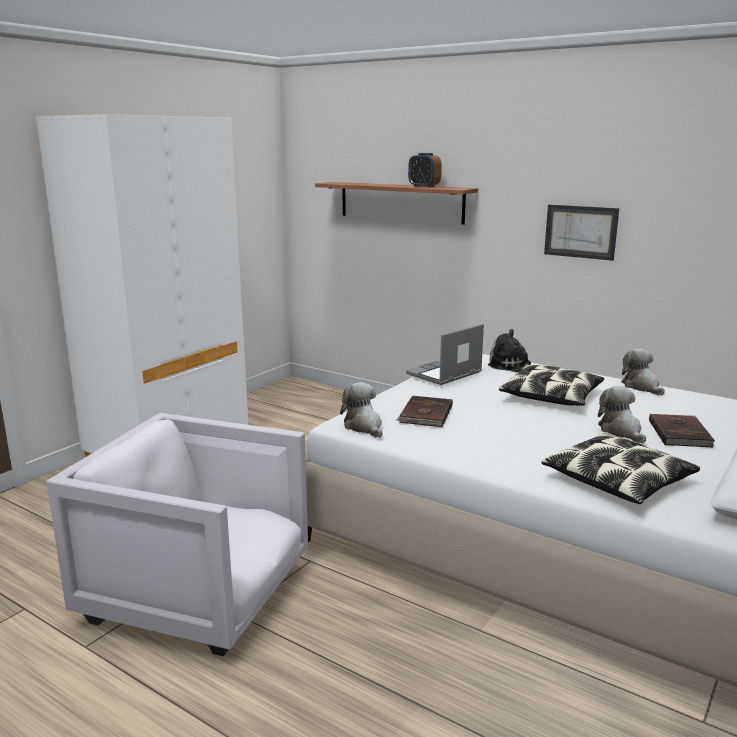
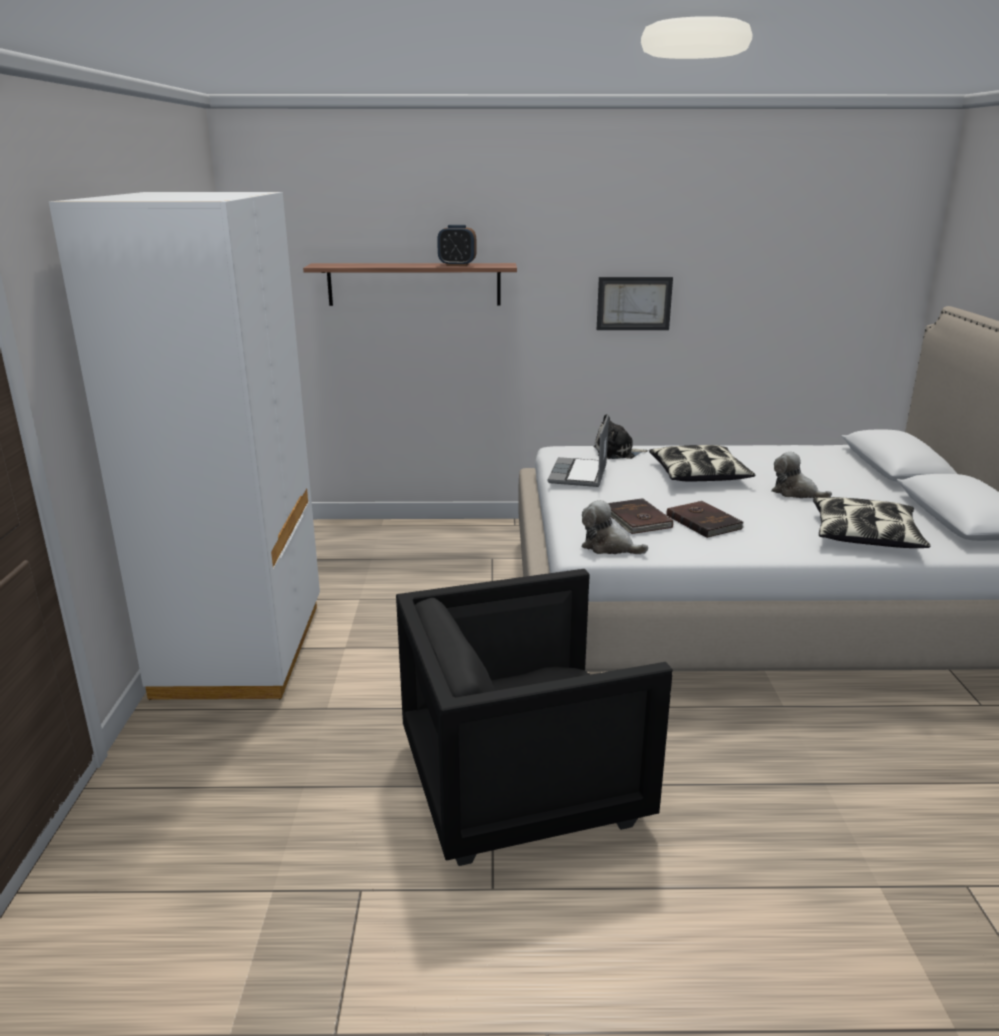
camera: 35 degrees left, 5 degrees up
(199, 594) = (523, 784): white armchair -> black armchair
(641, 387) = (741, 449): plush toy -> none
(680, 433) = (833, 483): brown book -> brown book (704, 521)

